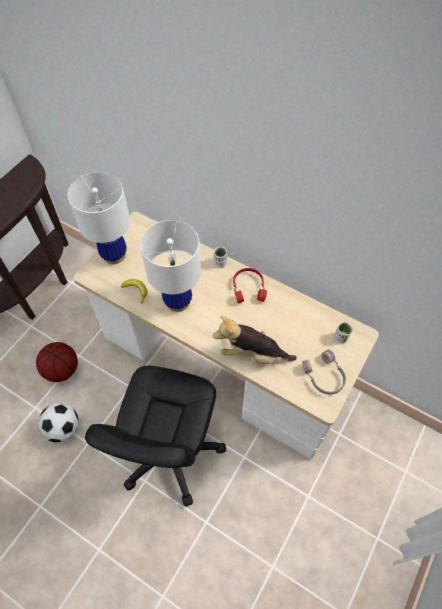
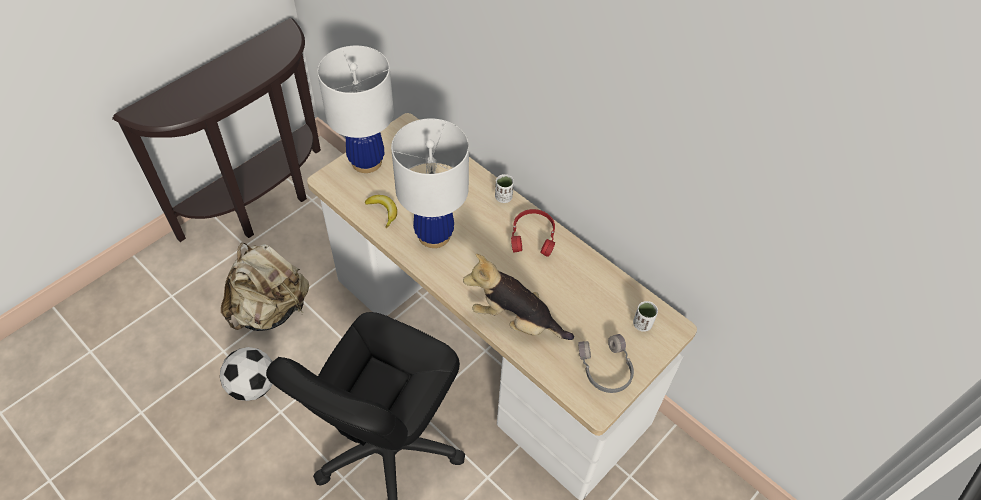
camera: 10 degrees right, 5 degrees down
(62, 369) = (271, 309): basketball -> beige backpack

